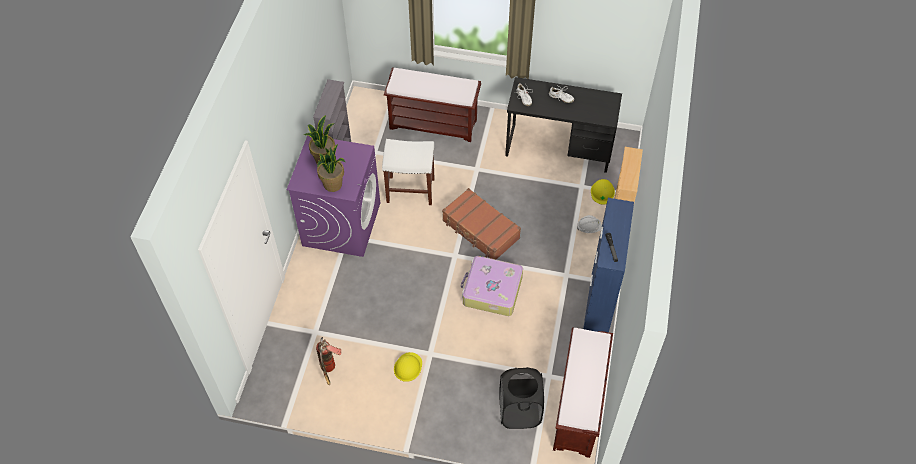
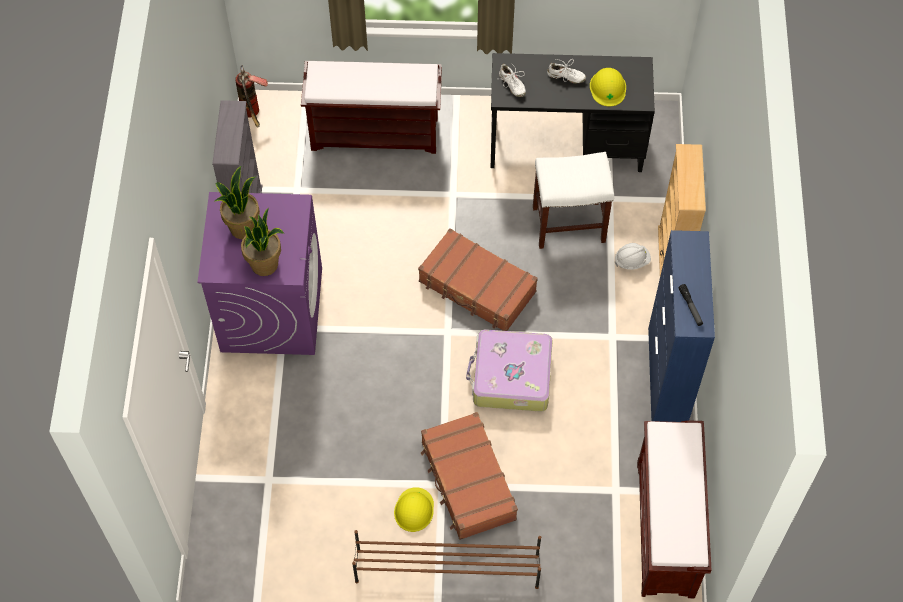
camera: 10 degrees left, 5 degrees up
(330, 370) = (303, 534): fire extinguisher -> fire extinguisher (254, 115)
(409, 190) = (361, 242): white stool -> white stool (567, 225)
(421, 409) = (446, 568): none -> brown shoe rack
(448, 354) = (467, 481): none -> brown suitcase
(519, 412) = (584, 549): black laundry basket -> none
(602, 192) = (641, 203): yellow hard hat -> yellow hard hat (608, 88)

